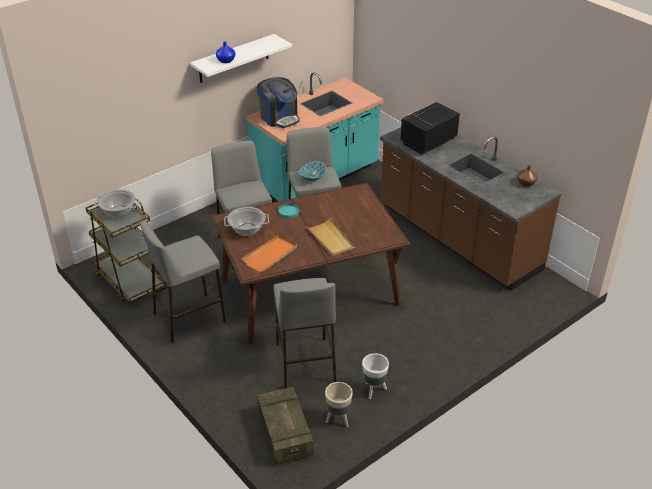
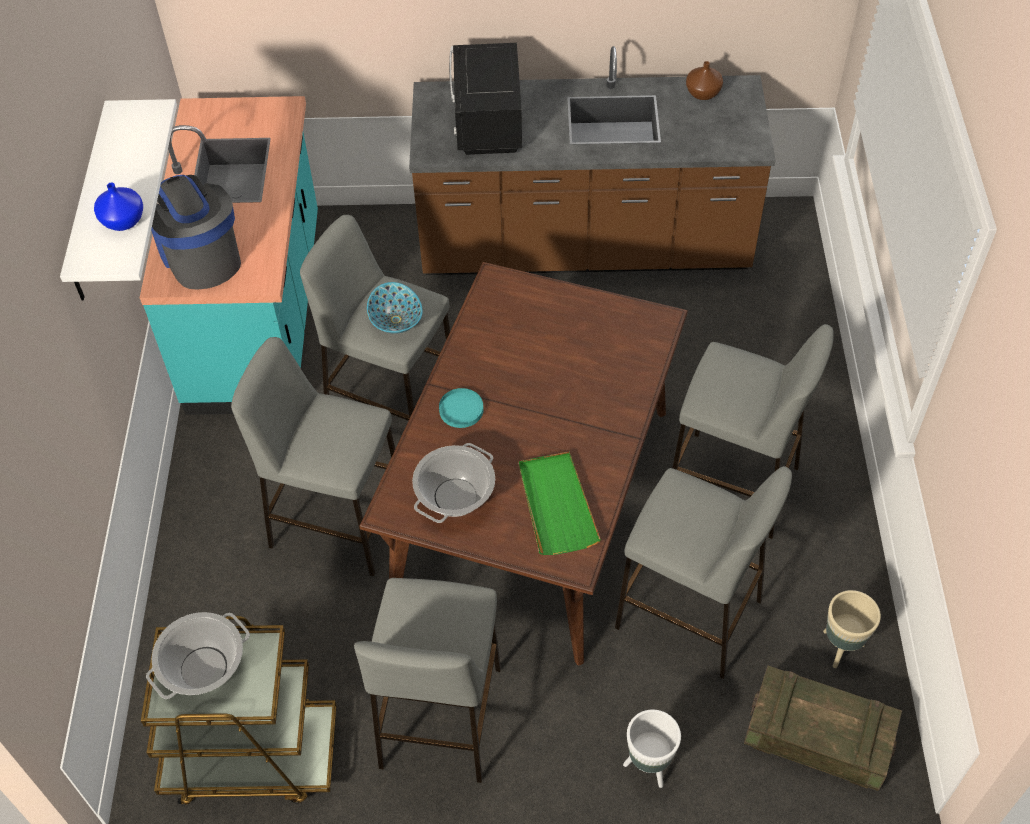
camera: 50 degrees left, 15 degrees up
(270, 255) = (556, 505): orange tray -> green tray
(279, 118) = (201, 256): coffee machine -> coffee machine turned 120 degrees counterclockwise
(330, 239) = (588, 399): beige tray -> none
(373, 390) = (815, 563): white planter -> white planter (648, 766)
(386, 344) = (734, 485): none -> grey stool

